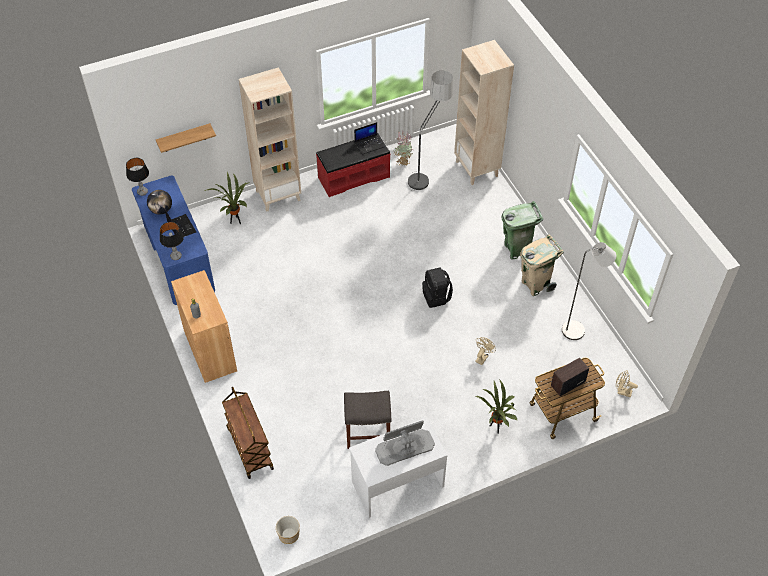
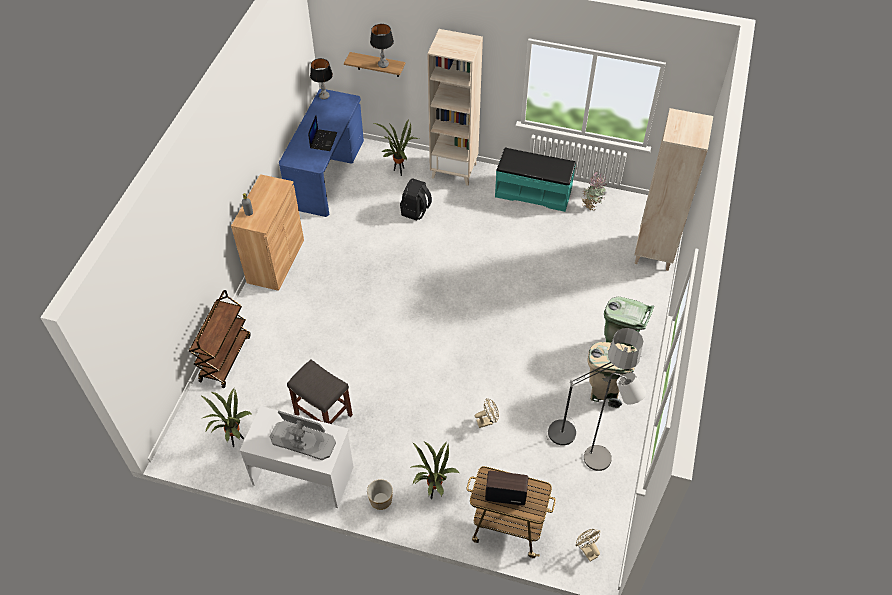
camera: 40 degrees right, 0 degrees up
(161, 210) = (322, 118): globe -> none
(176, 256) = (295, 160): table lamp -> table lamp (383, 64)
(288, 535) = (181, 449): planter -> planter (380, 500)
(323, 498) = (235, 441): none -> potted plant
(353, 177) = (533, 193): red bench -> turquoise bench
(369, 144) = (557, 167): laptop -> none
(427, 171) = (604, 227): floor lamp -> floor lamp (582, 427)
(436, 297) = (500, 340): black backpack -> black backpack (416, 211)

